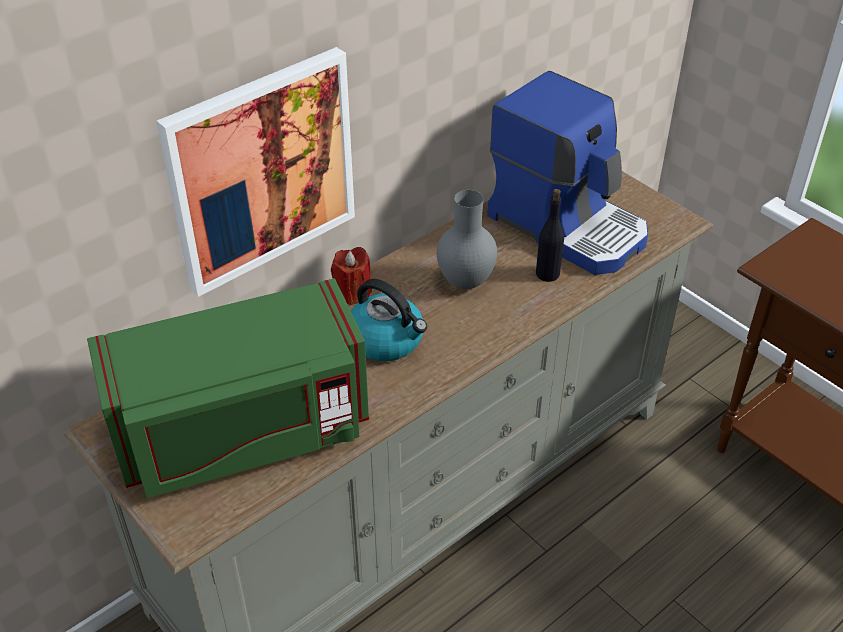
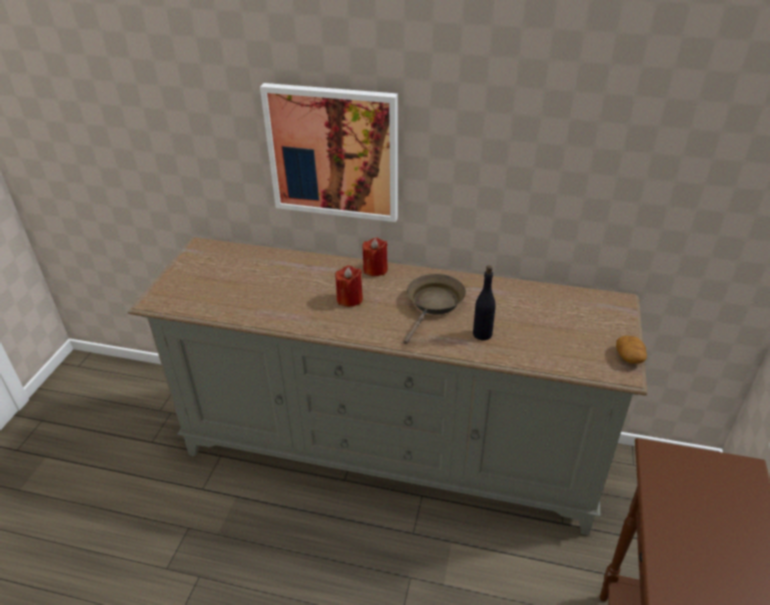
camera: 55 degrees right, 5 degrees down
(243, 432) = (233, 285): green microwave -> none
(387, 340) = (349, 299): kettle -> red candle
(465, 281) = (434, 304): grey vase -> brown frying pan
(568, 225) = (543, 322): coffee machine -> none
(664, 205) = (629, 357): none -> potato

